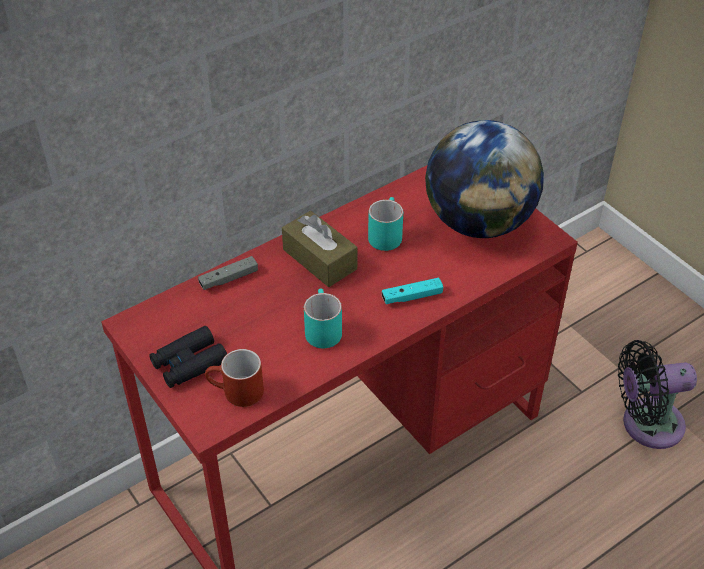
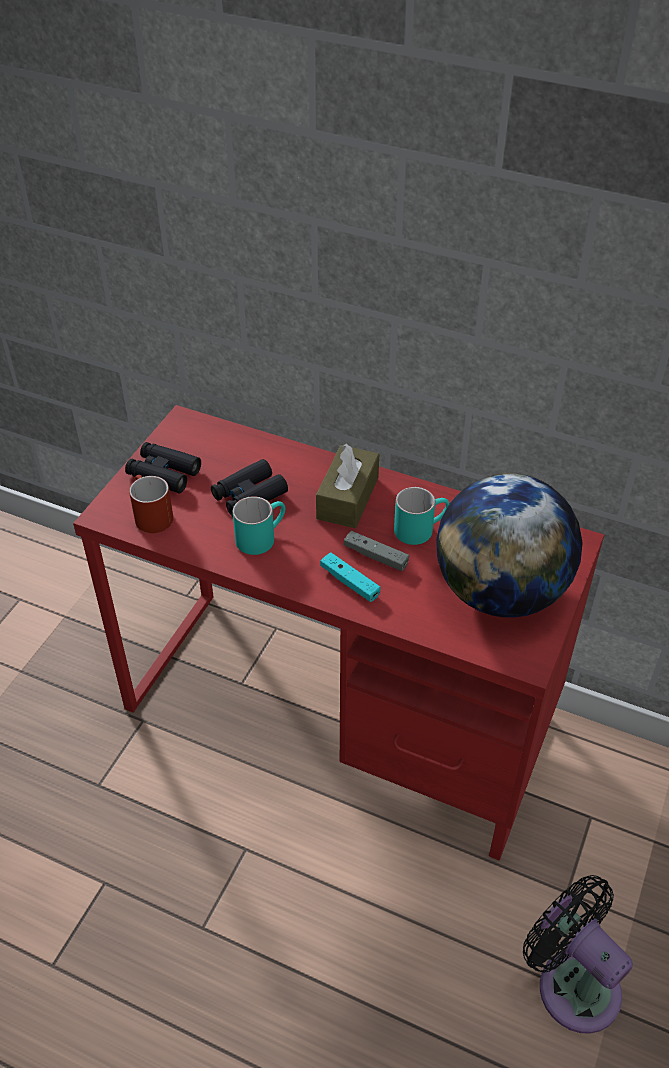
camera: 60 degrees right, 0 degrees up
(229, 279) = (277, 452): grey game controller -> grey game controller (375, 556)
(266, 317) = (249, 495): none -> black binoculars

